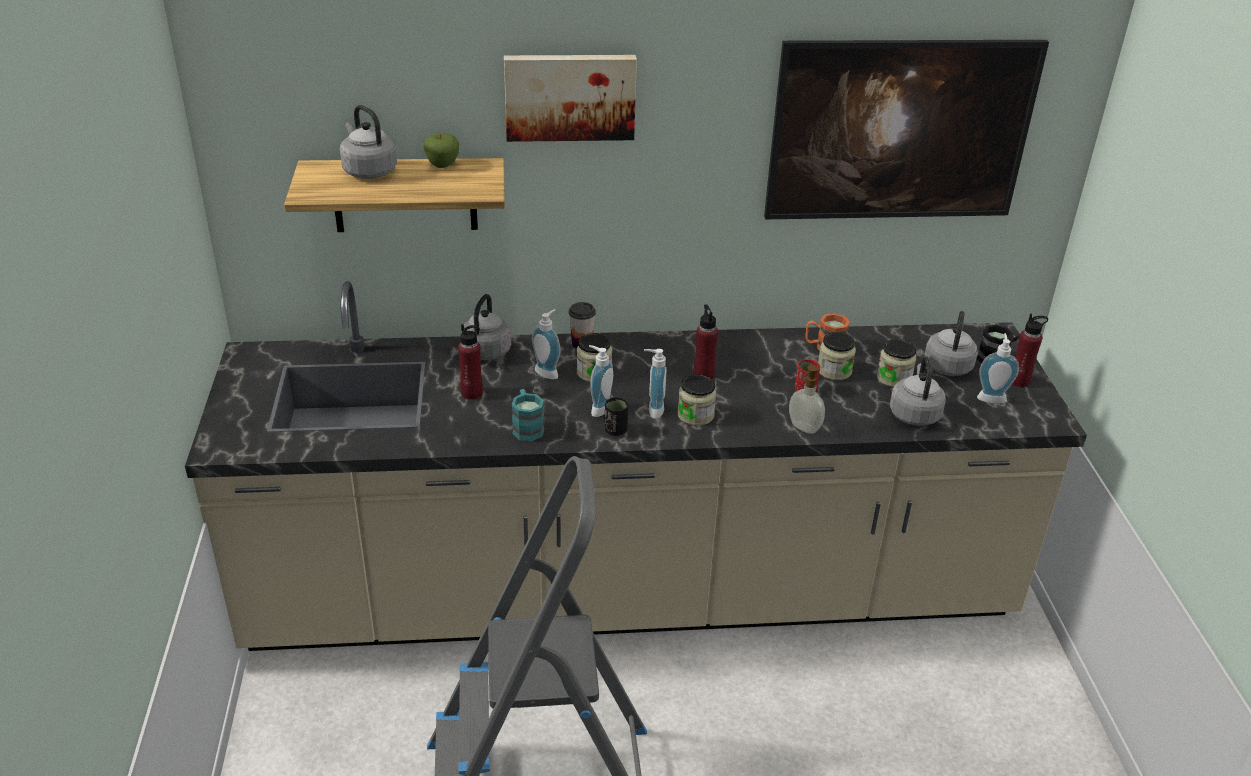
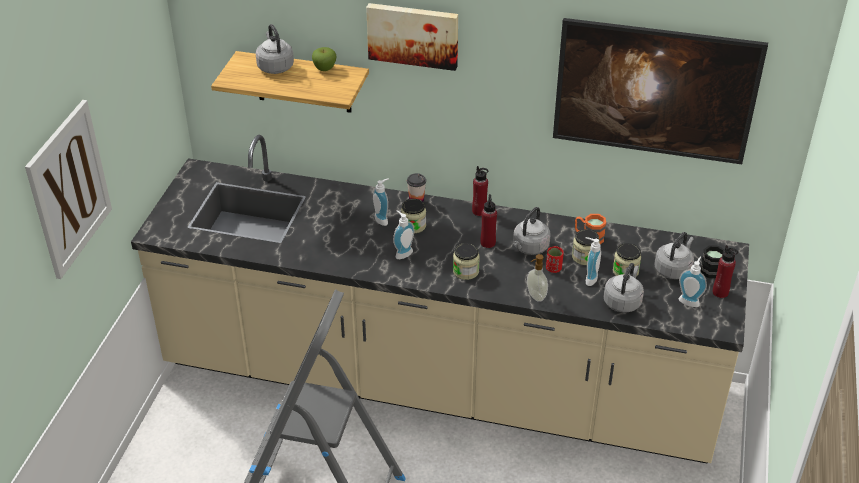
camera: 20 degrees right, 5 degrees up
(111, 373) = (69, 189): none -> picture
(472, 393) = (325, 225): red bottle -> red bottle (479, 211)
(485, 353) = (348, 197): grey kettle -> grey kettle (529, 248)
(527, 427) = (349, 257): turquoise mug -> none
(615, 430) = (405, 271): black cup -> none
(652, 410) = (438, 261): soap dispenser -> soap dispenser (589, 279)

